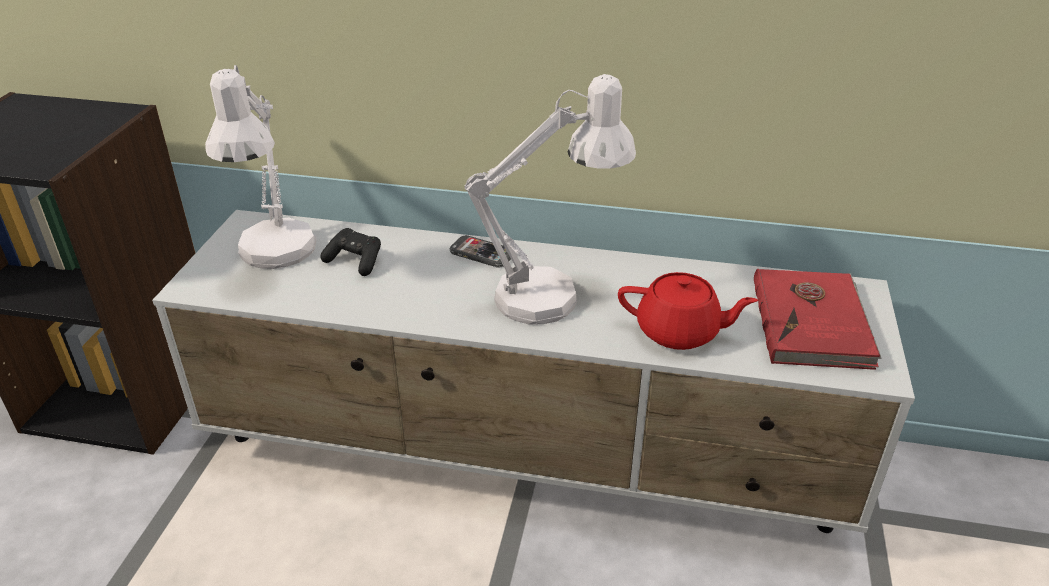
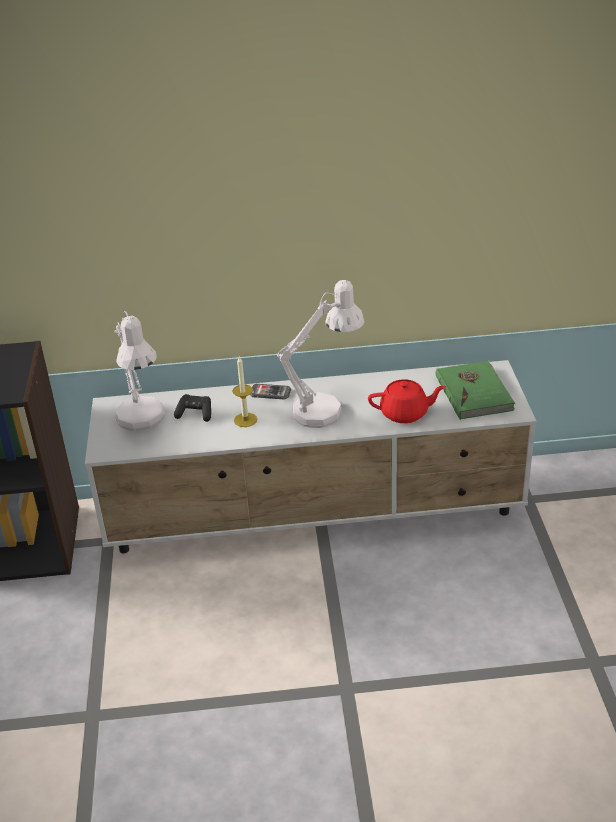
camera: 15 degrees left, 0 degrees up
(421, 286) = (245, 420): none -> candle
(813, 322) = (475, 392): red book -> green book

